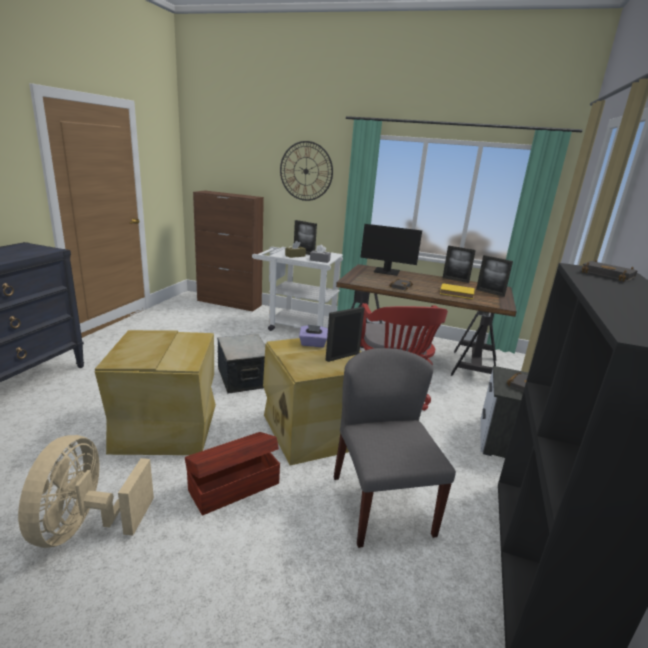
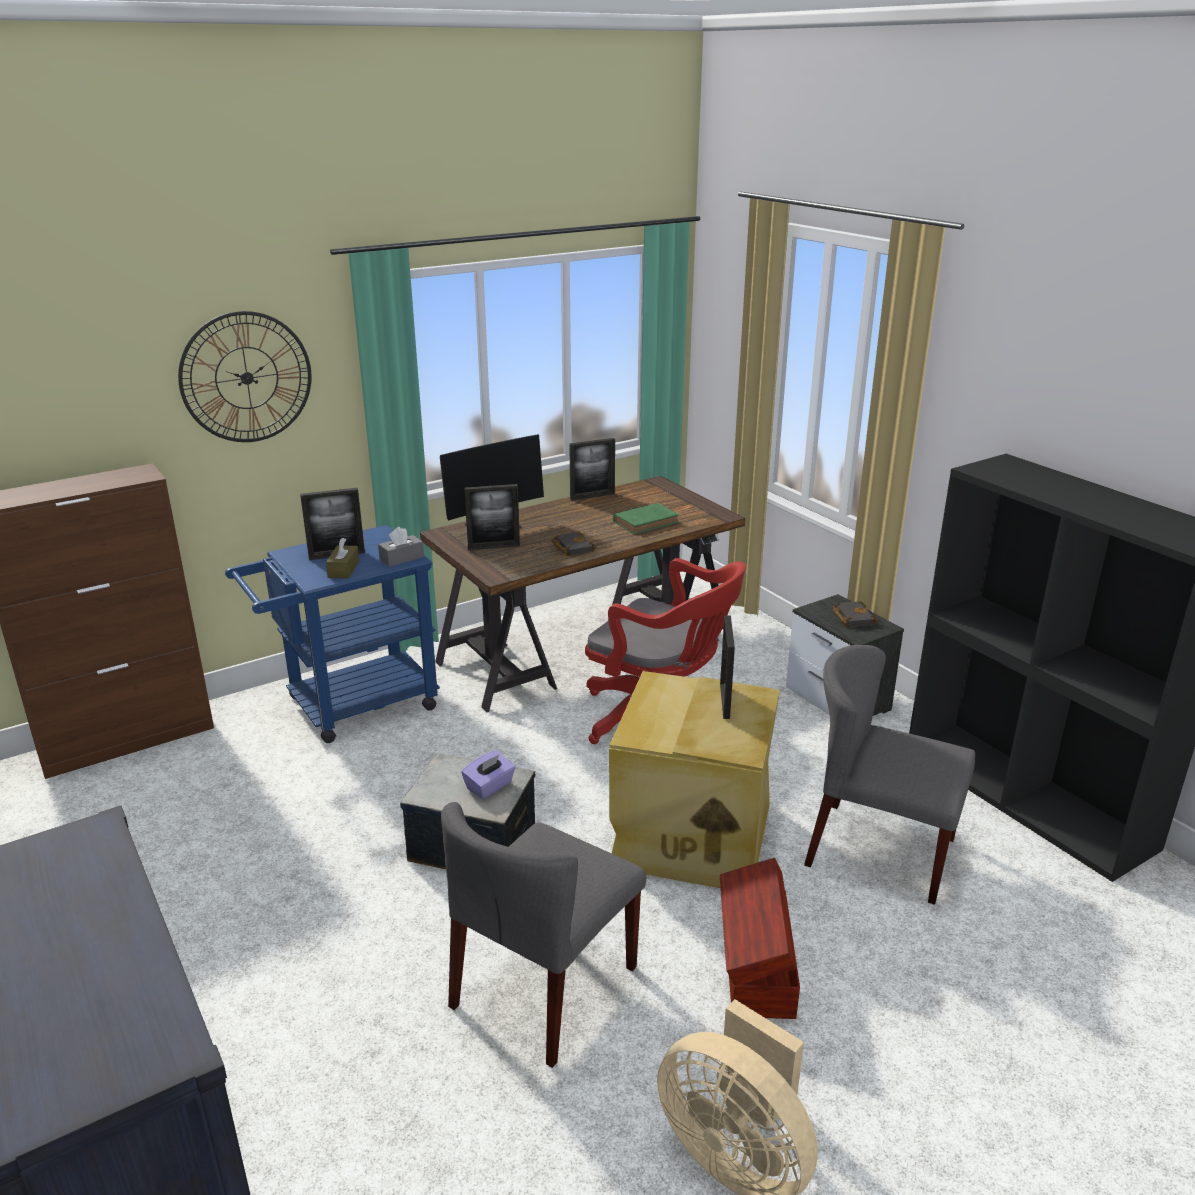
camera: 50 degrees left, 5 degrees up
(168, 426) = (544, 988): beige storage box -> grey chair
(296, 326) = (350, 707): white cart -> blue cart
(313, 344) = (658, 708): purple tissue box -> purple tissue box (490, 786)
(457, 293) = (647, 522): yellow book -> green book
(490, 292) = (667, 500): picture frame -> picture frame (494, 547)
(609, 275) = (1012, 470): black book -> none

